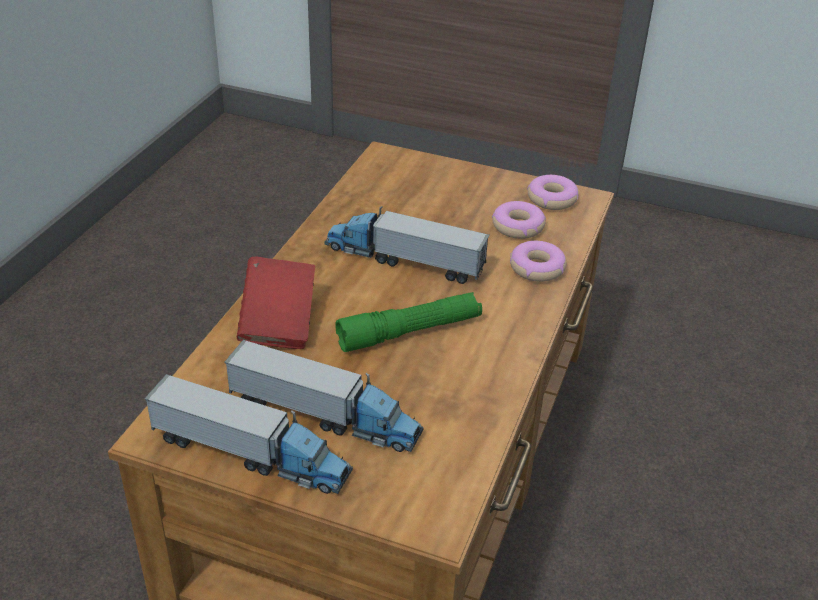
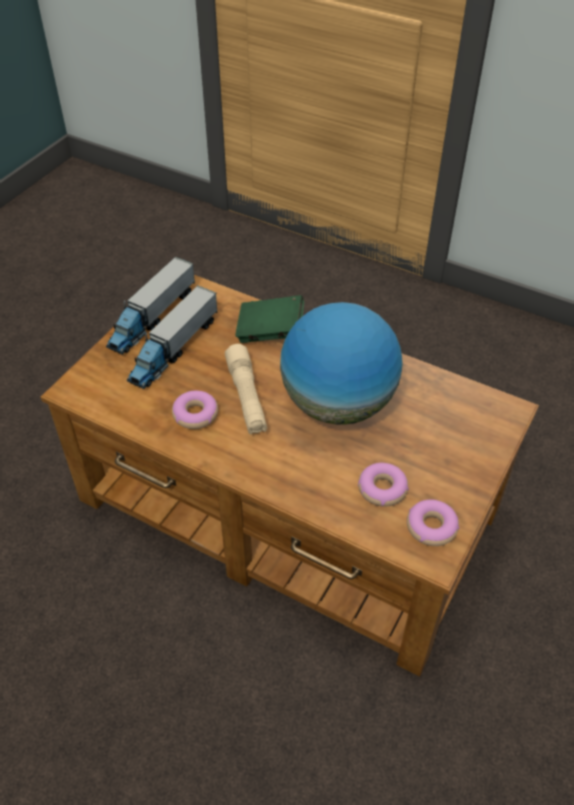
camera: 100 degrees right, 10 degrees up
(278, 322) = (270, 332): red book -> green book
(404, 260) = (337, 404): toy truck -> globe
(409, 332) = (246, 397): green flashlight -> beige flashlight
(536, 268) = (316, 490): donut -> donut (195, 414)

